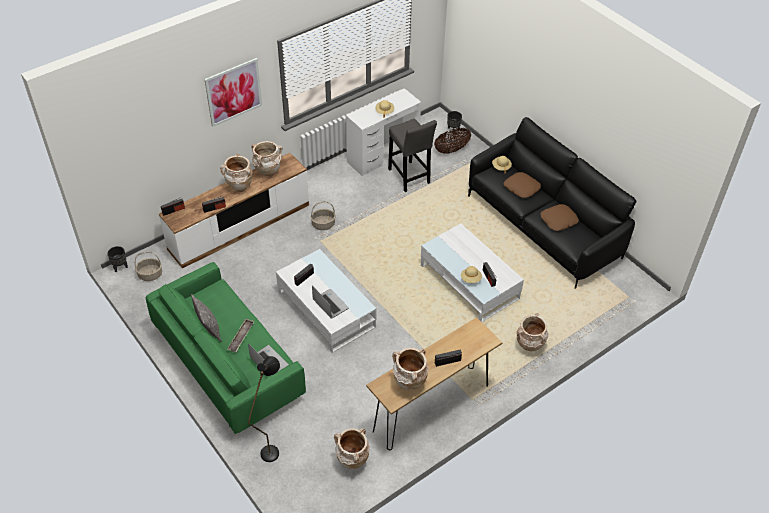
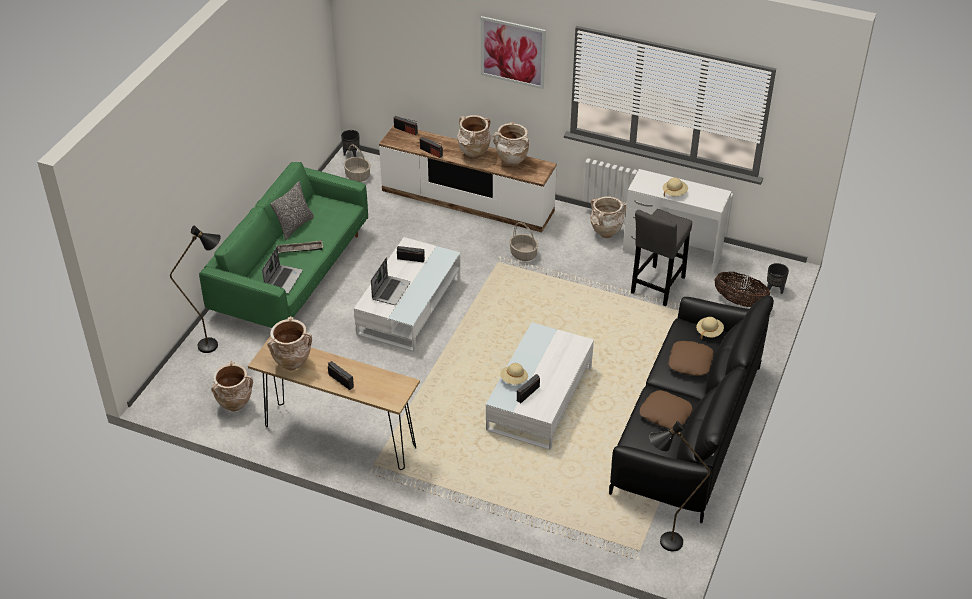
camera: 60 degrees right, 5 degrees down
(529, 347) = (483, 485): beige vase -> beige vase (605, 235)
(628, 283) = (662, 543): none -> black floor lamp

